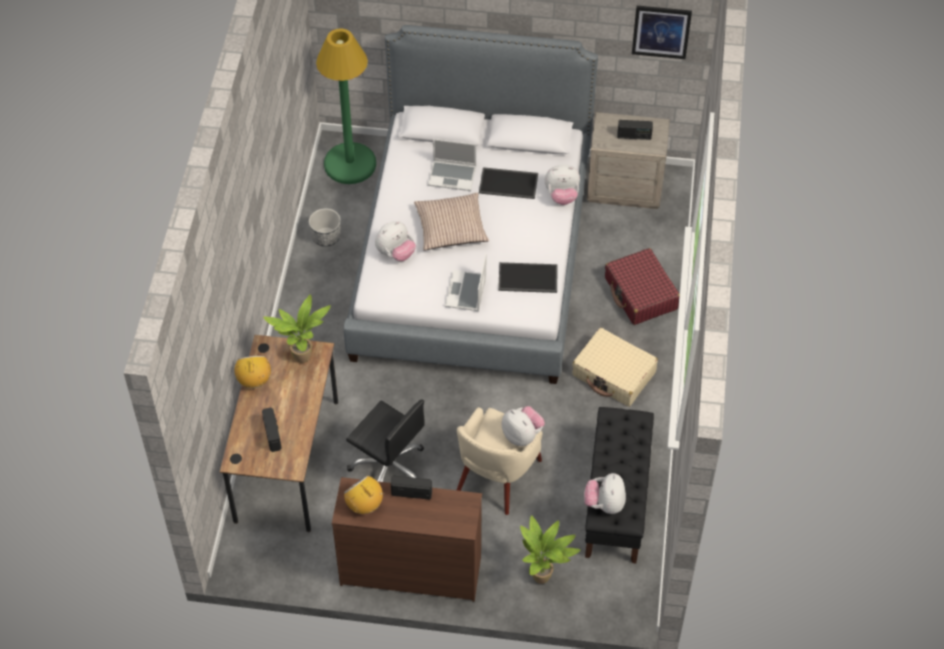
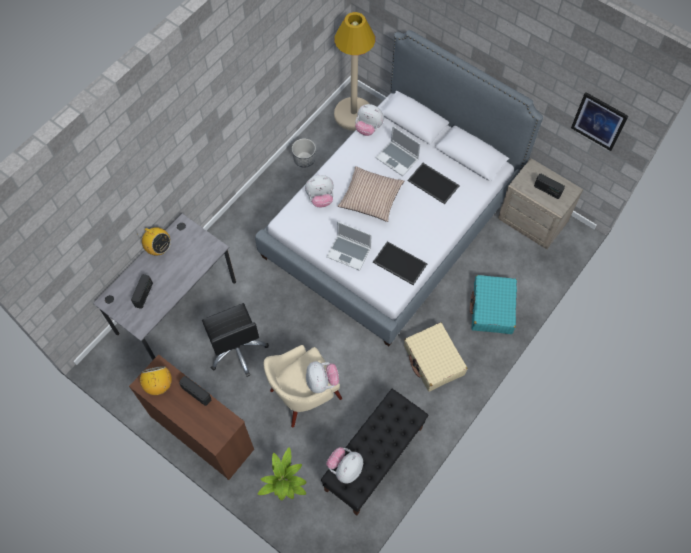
camera: 30 degrees right, 10 degrees up
(254, 381) = (159, 248): radio -> radio turned 105 degrees clockwise
(287, 460) = (176, 307): brown desk -> grey desk
(303, 359) = (201, 249): potted plant -> none
(350, 164) = (353, 114): green floor lamp -> beige floor lamp
(466, 292) = (349, 252): laptop -> laptop turned 105 degrees counterclockwise
(562, 196) = (465, 211): plush toy -> plush toy (368, 128)
(640, 294) = (492, 308): red suitcase -> turquoise suitcase

